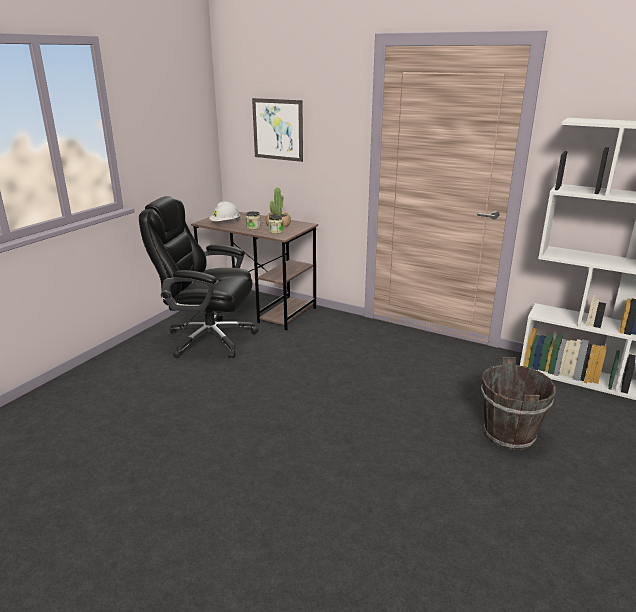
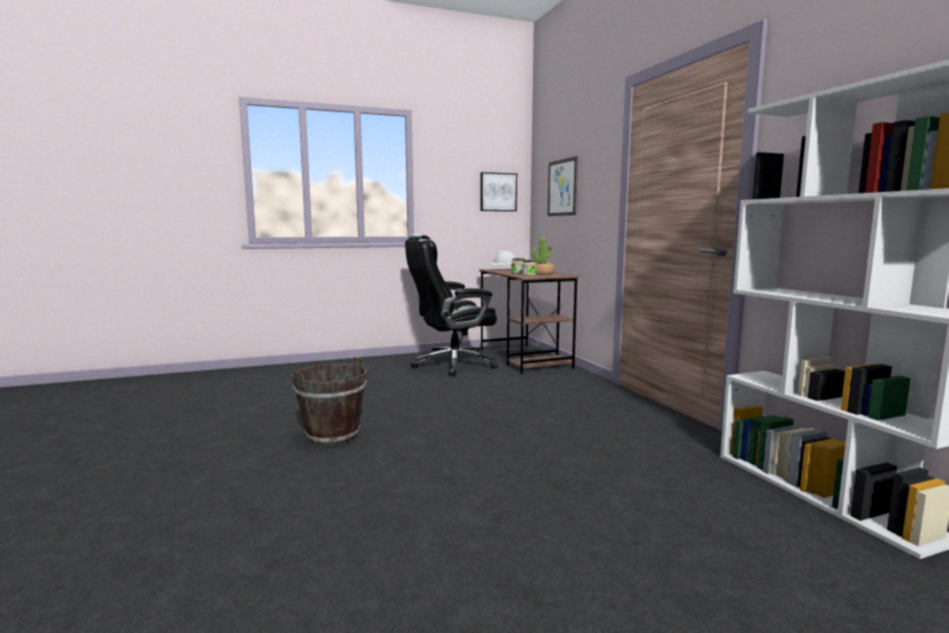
camera: 40 degrees right, 15 degrees down
(191, 130) = (498, 192): none -> picture
(208, 339) = (452, 365): black office chair -> black office chair turned 75 degrees counterclockwise
(508, 434) = (601, 491): brown bucket -> brown bucket (332, 435)

